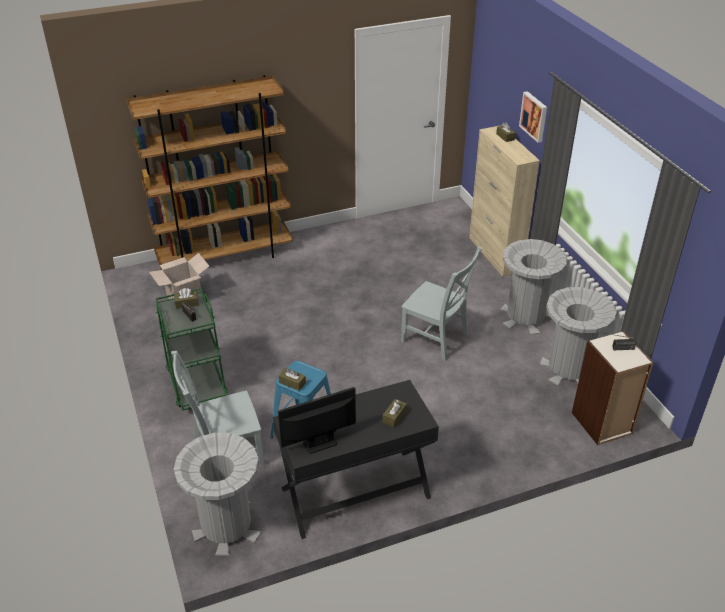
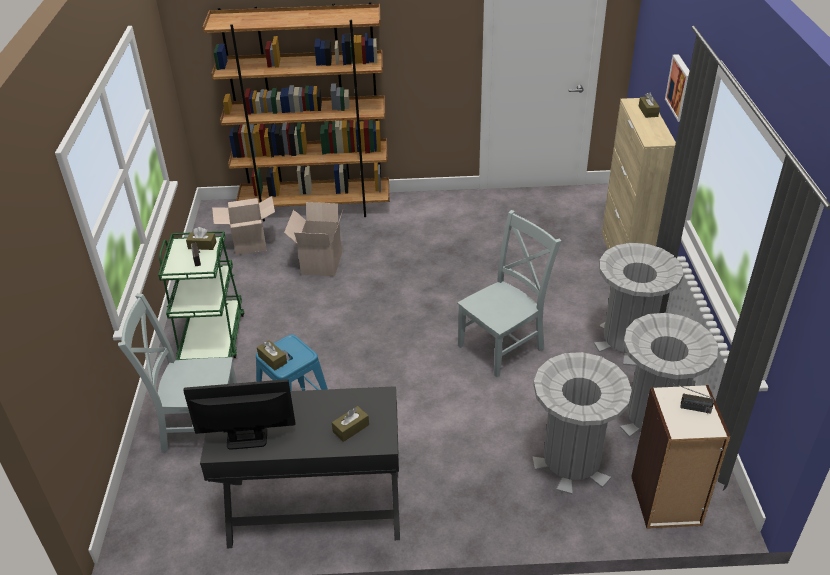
camera: 20 degrees right, 0 degrees up
(226, 526) = (155, 509): grey trash can -> grey trash can (571, 462)
(255, 303) = (320, 262): none -> cardboard box
(437, 339) = (503, 346): grey chair -> grey chair turned 90 degrees counterclockwise

